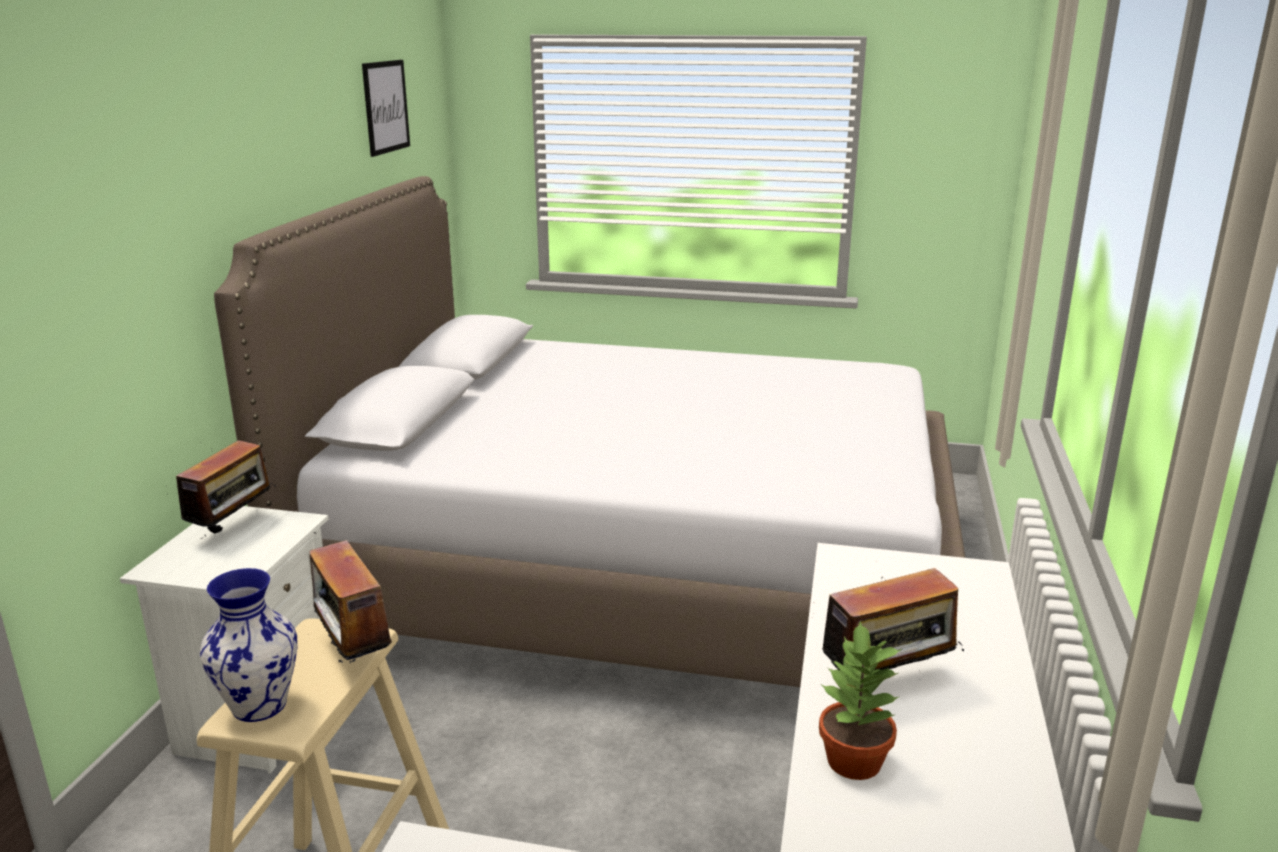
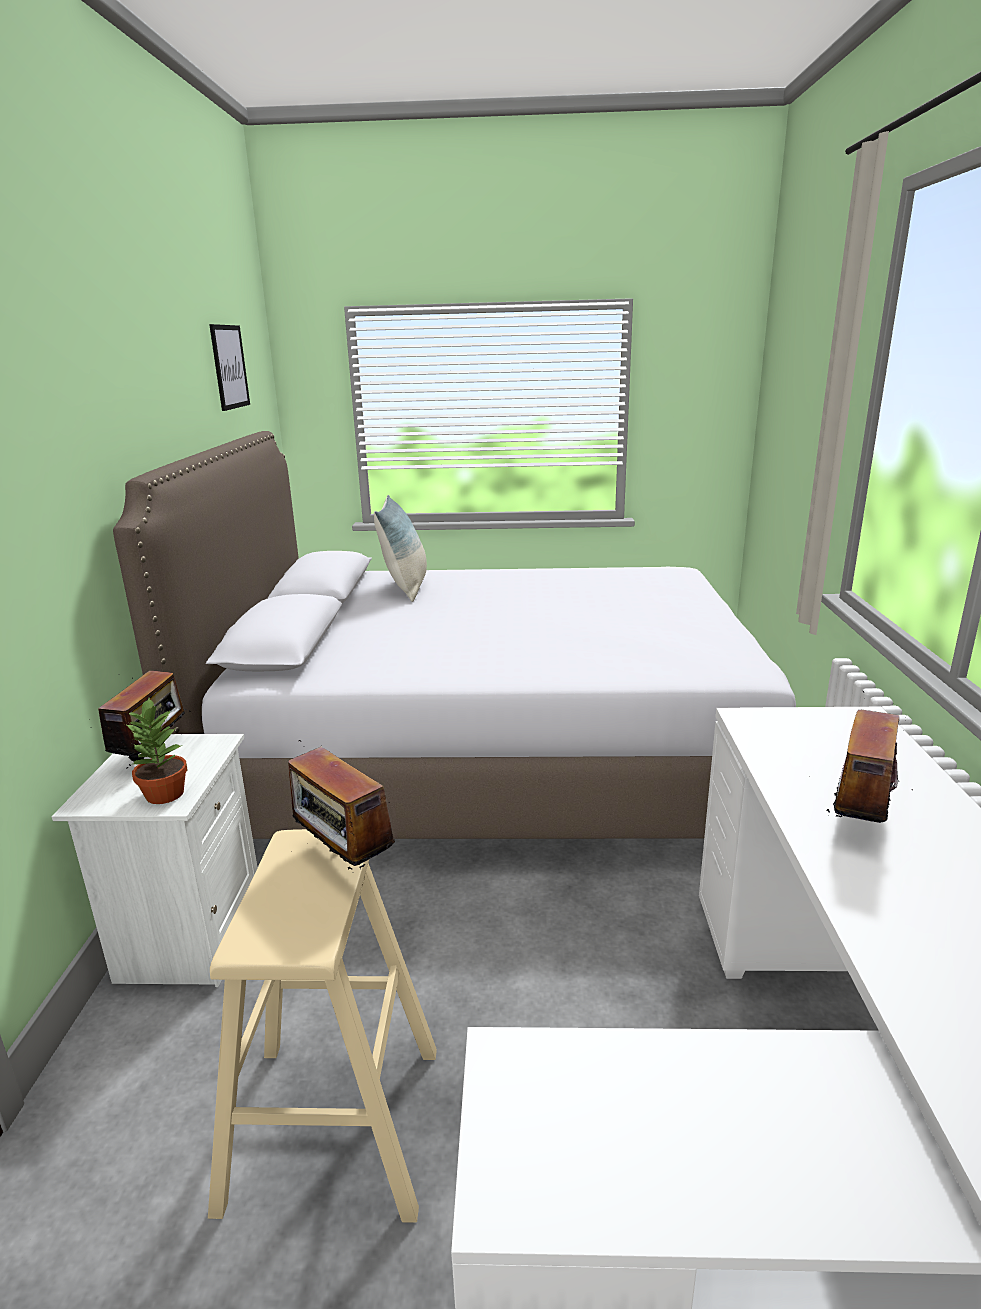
camera: 10 degrees left, 0 degrees up
(260, 704) = (267, 924): vase -> none
(559, 365) = (406, 588): none -> pillow
(853, 762) = (877, 897): potted plant -> potted plant (164, 795)
(888, 683) = (857, 820): radio -> radio turned 150 degrees clockwise

